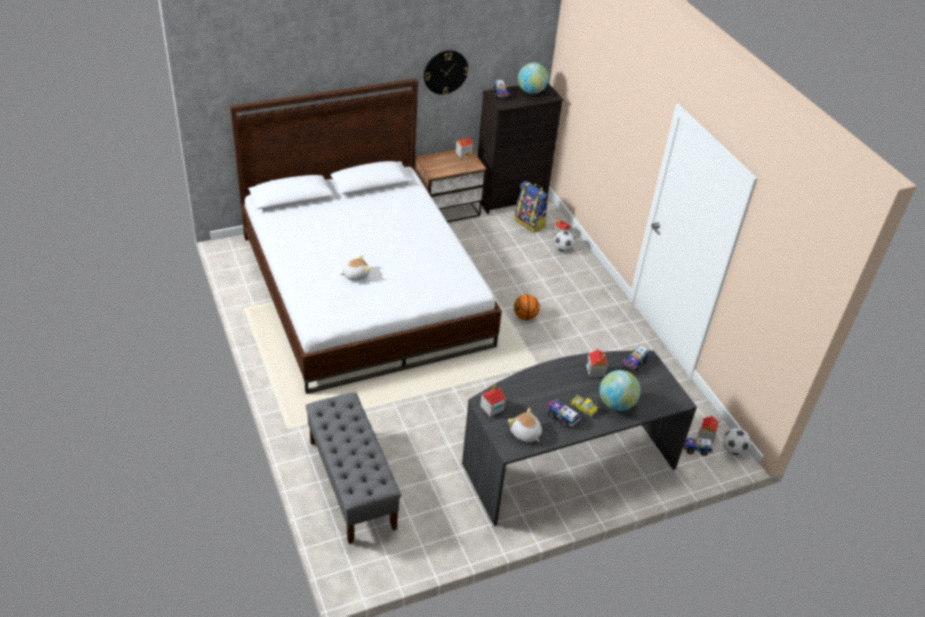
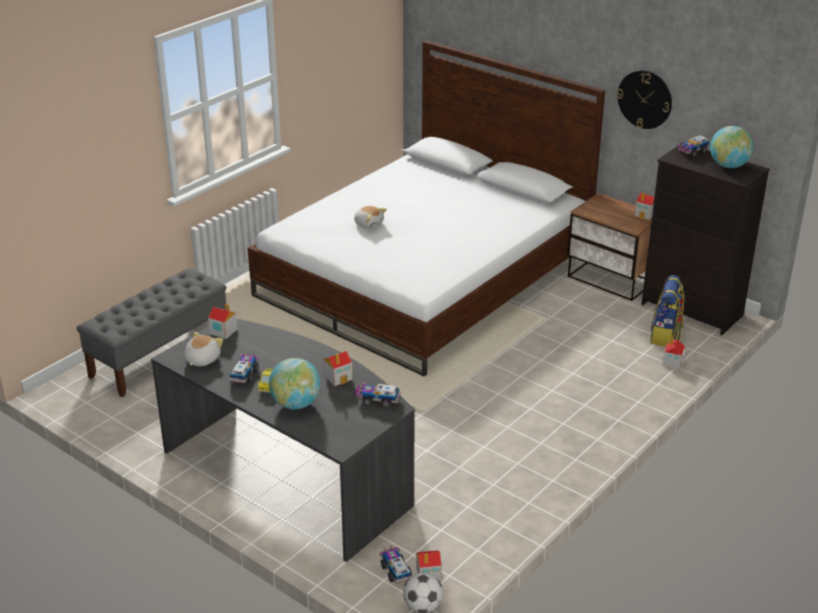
camera: 65 degrees right, 10 degrees down
(525, 316) = (494, 381): basketball -> none
(563, 249) = (647, 372): football -> none

